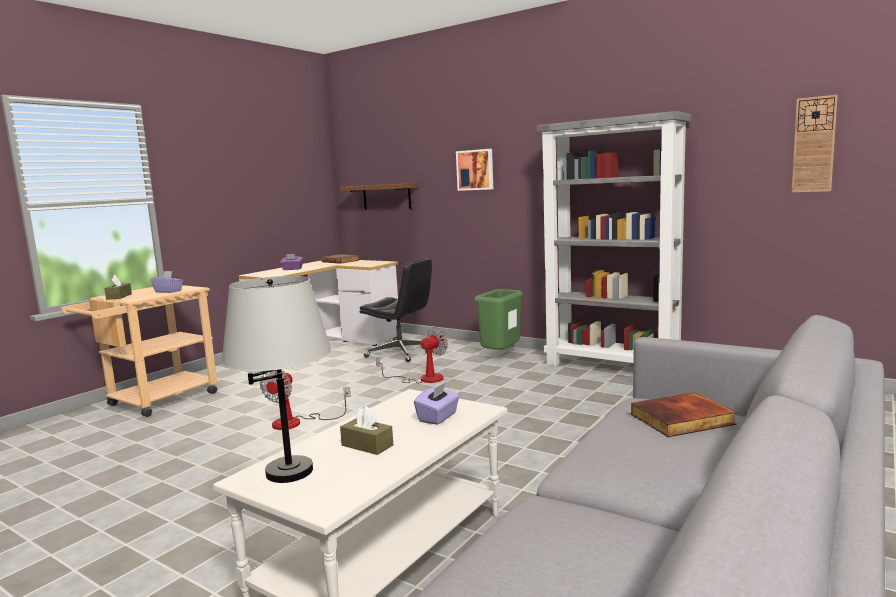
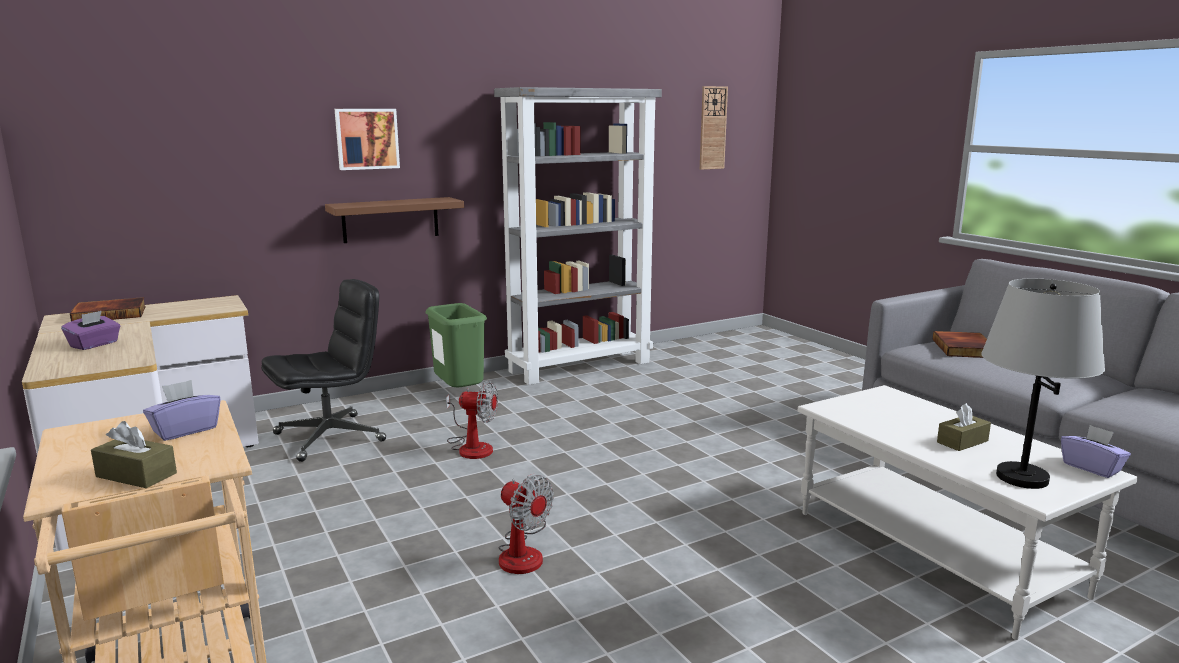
camera: 65 degrees left, 5 degrees up
(386, 196) = (175, 182): brown shelf -> brown shelf (390, 219)
(423, 379) = (471, 447): fan -> fan turned 120 degrees clockwise
(438, 417) = (899, 408): purple tissue box -> purple tissue box (1091, 467)

